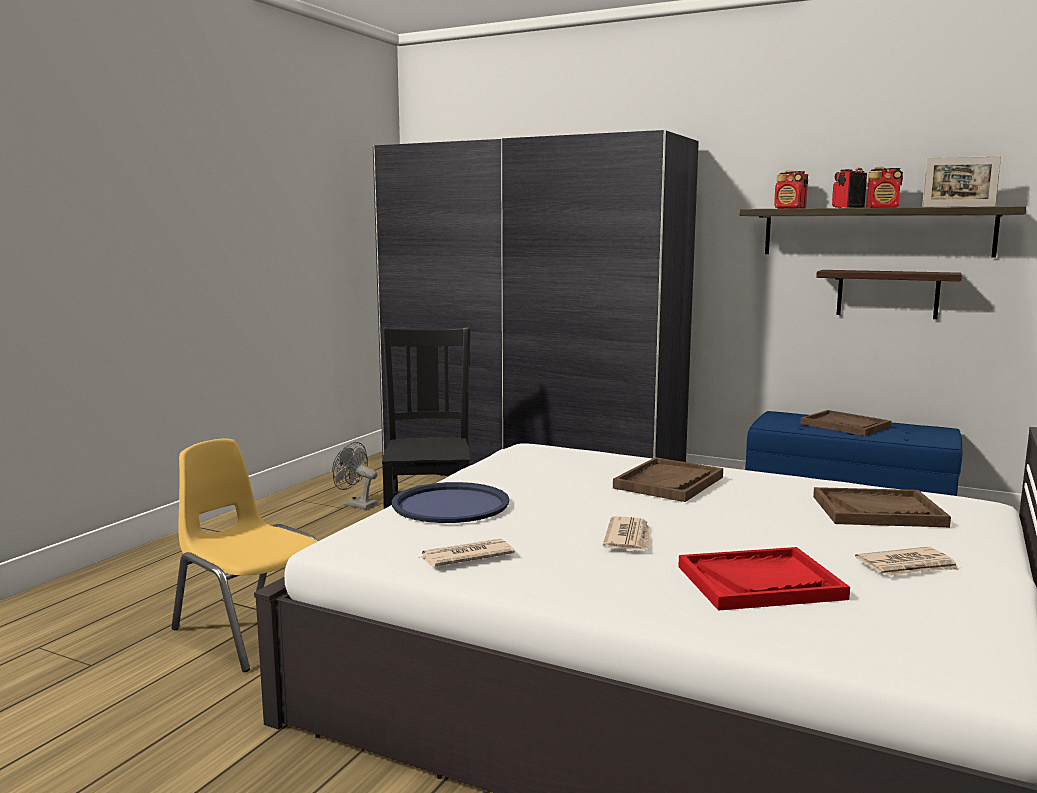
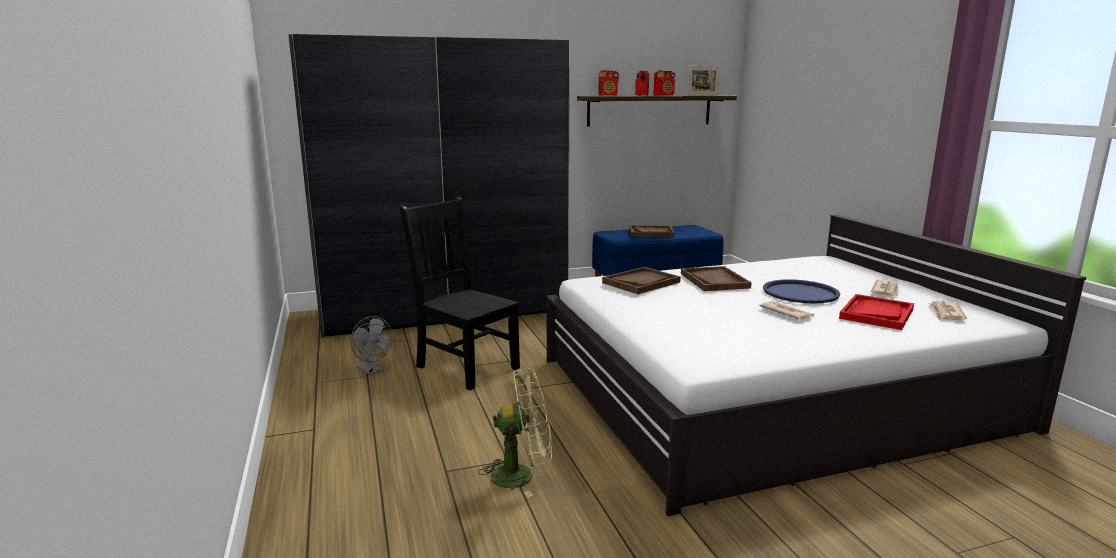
camera: 45 degrees left, 5 degrees up
(254, 629) = (522, 475): yellow chair -> green fan
(356, 504) = (372, 370): grey fan -> grey fan turned 120 degrees counterclockwise
(450, 504) = (667, 325): blue tray -> blue tray (800, 293)
(465, 556) = (764, 347): newspaper -> newspaper (946, 313)
(878, 511) = (813, 270): brown tray -> brown tray (641, 282)
(887, 294) = (657, 149): shelf -> none

